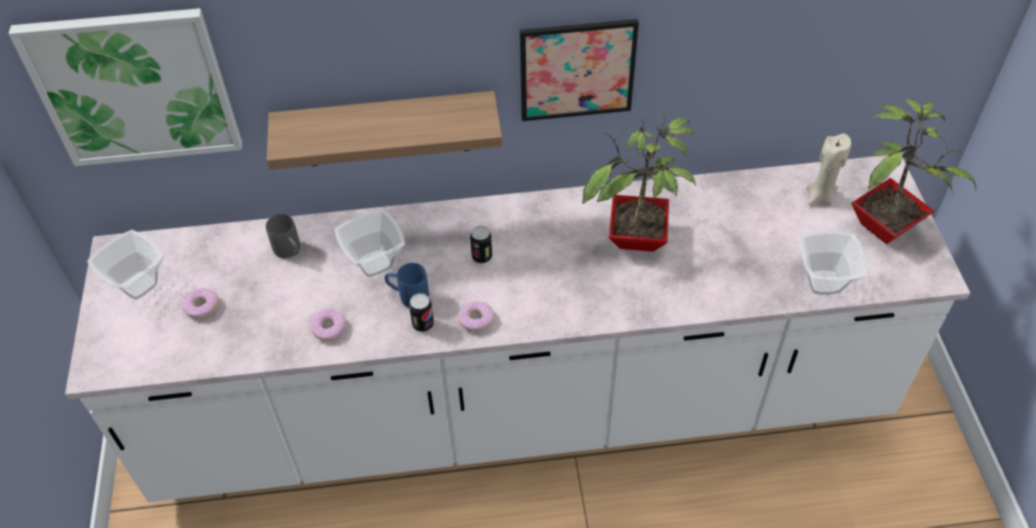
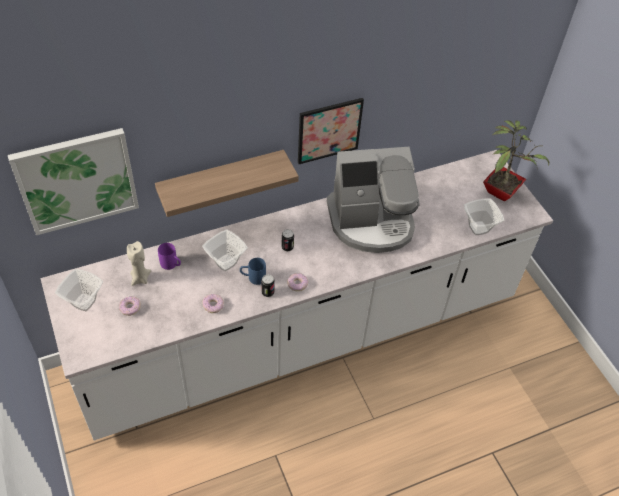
camera: 20 degrees left, 0 degrees up
(290, 252) = (171, 265): grey mug -> purple mug
(637, 240) = (371, 222): potted plant -> coffee machine
(820, 197) = (462, 181): beige candle -> beige candle (140, 278)

